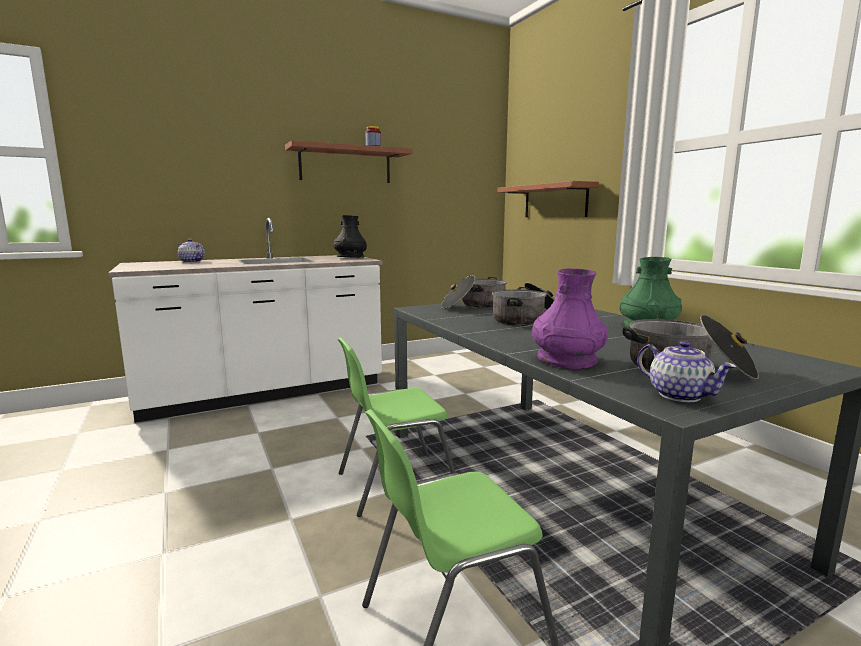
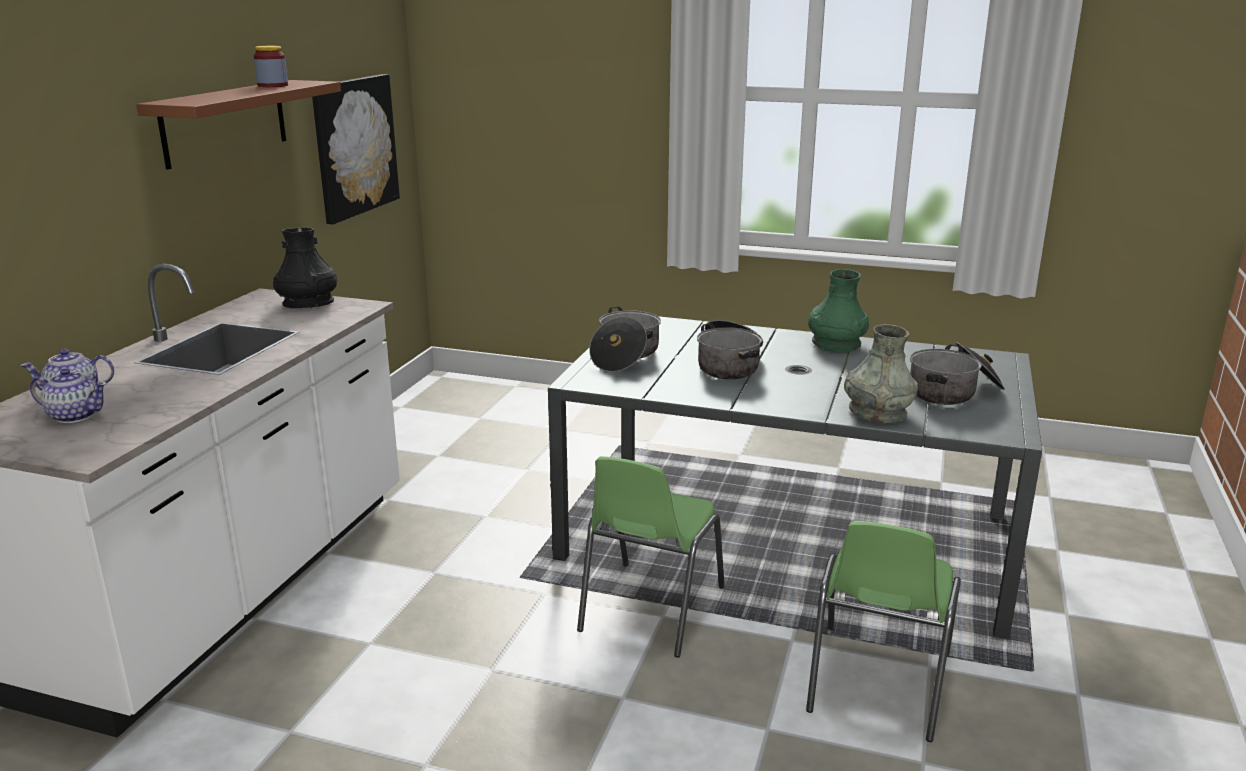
camera: 45 degrees left, 10 degrees up
(447, 197) = (354, 146): none -> picture
(555, 201) = (535, 143): brown shelf -> none
(566, 360) = (877, 412): purple vase -> grey vase
(679, 395) = (996, 422): teapot -> teapot (75, 416)

